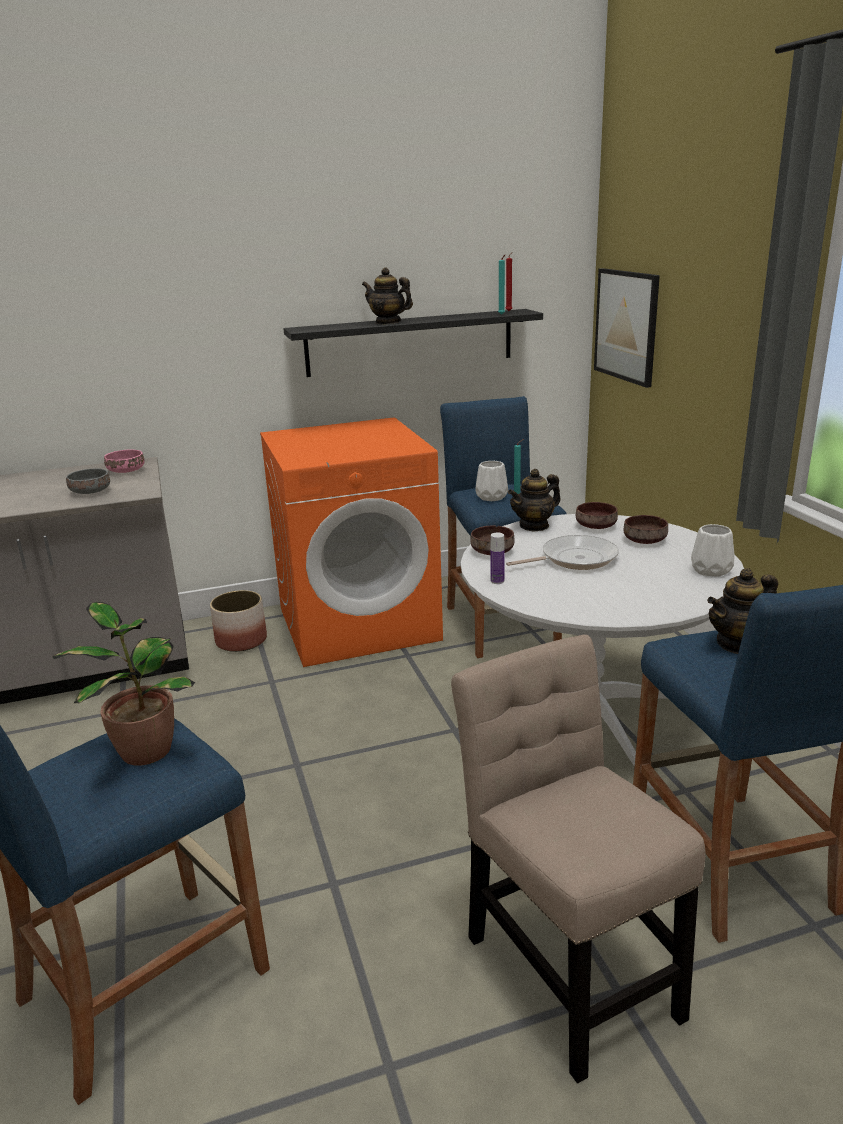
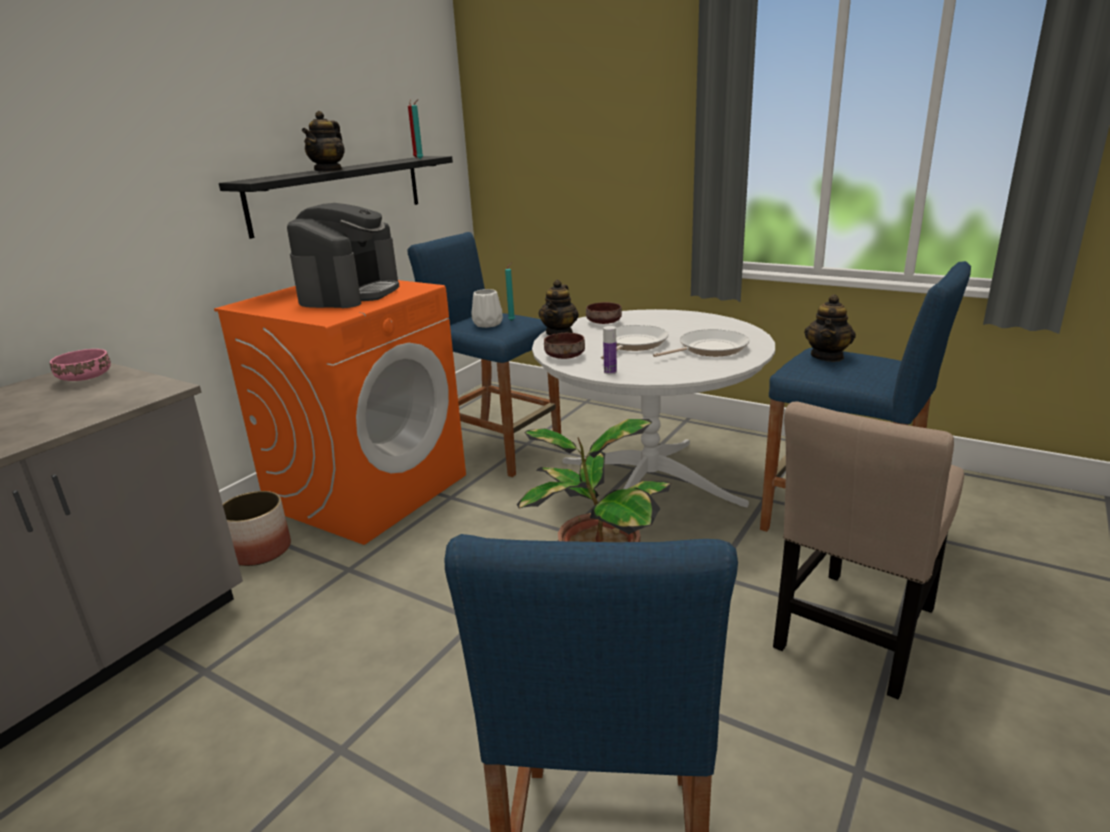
camera: 40 degrees left, 0 degrees up
(91, 492) = (83, 405): grey bowl -> none
(358, 441) = (350, 293): none -> coffee machine
(388, 322) = (329, 170): teapot -> teapot turned 60 degrees counterclockwise
(567, 965) = (854, 634): beige chair -> beige chair turned 75 degrees counterclockwise
(626, 325) = (516, 164): picture -> none
(636, 589) = (709, 349): none -> frying pan
(643, 540) = (653, 322): brown bowl -> none
(711, 570) = (728, 326): white vase -> none

